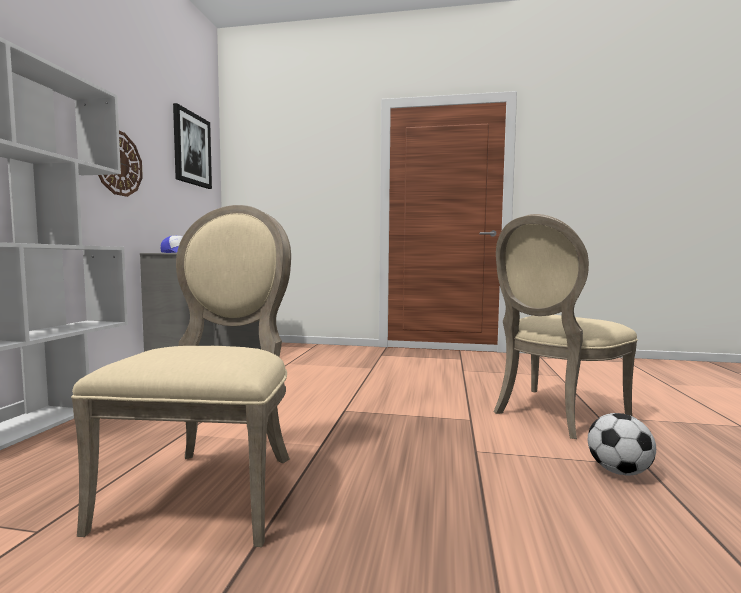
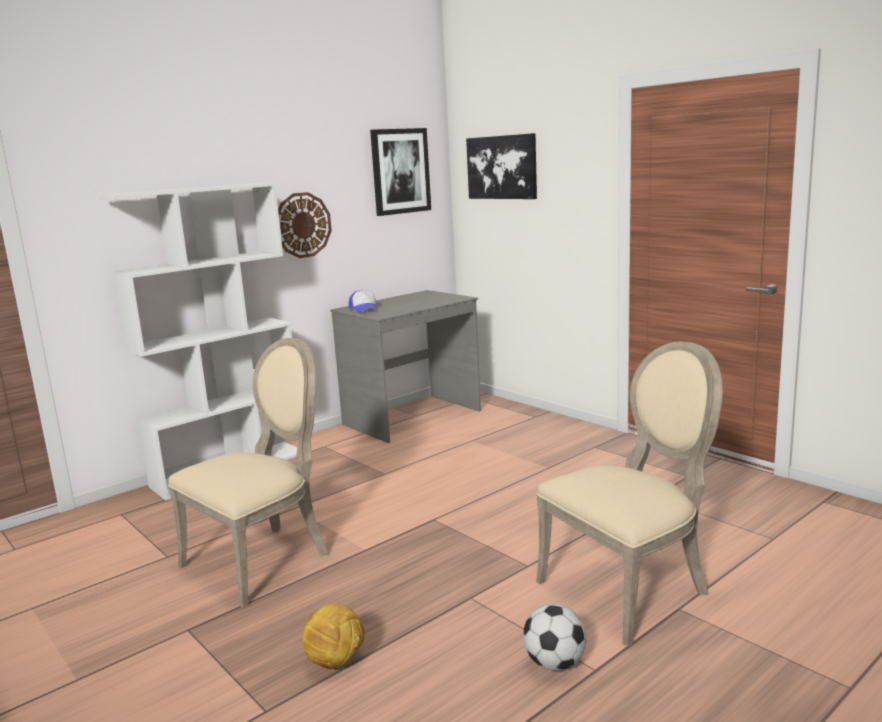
camera: 40 degrees right, 10 degrees up
(276, 161) = (502, 167): none -> picture
(473, 552) = (336, 661): none -> football
(553, 414) = (630, 588): beige chair -> beige chair turned 150 degrees clockwise

